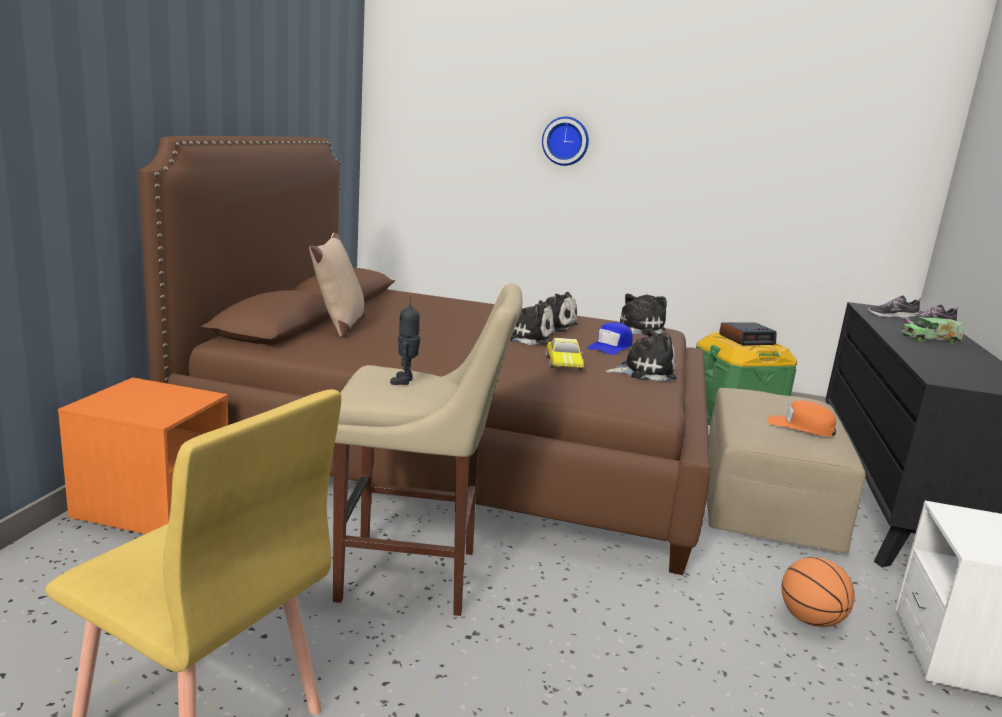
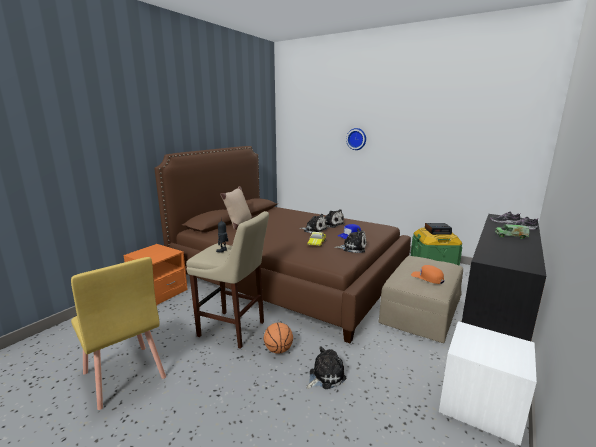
camera: 20 degrees right, 0 degrees up
(637, 329) = (373, 226): plush toy -> plush toy (325, 376)
(810, 620) = (399, 373): basketball -> basketball (278, 350)

